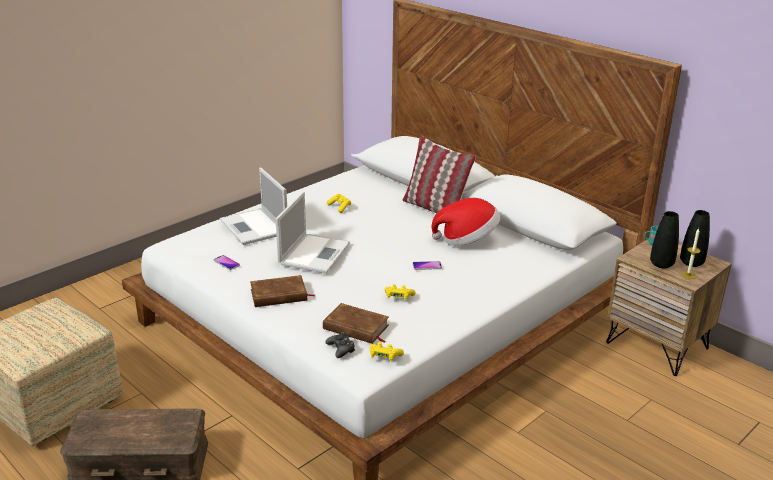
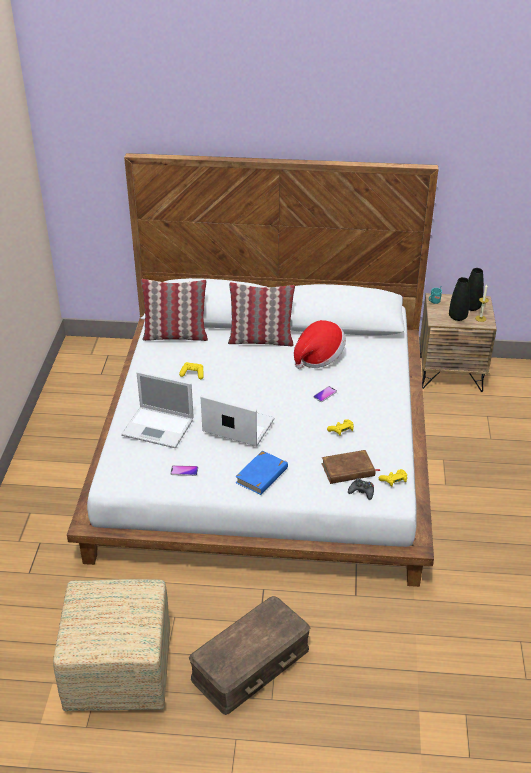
camera: 40 degrees left, 10 degrees up
(279, 295) = (262, 475): brown book -> blue book
(314, 253) = (237, 426): laptop -> laptop turned 45 degrees counterclockwise
(369, 180) = (175, 335): none -> pillow

